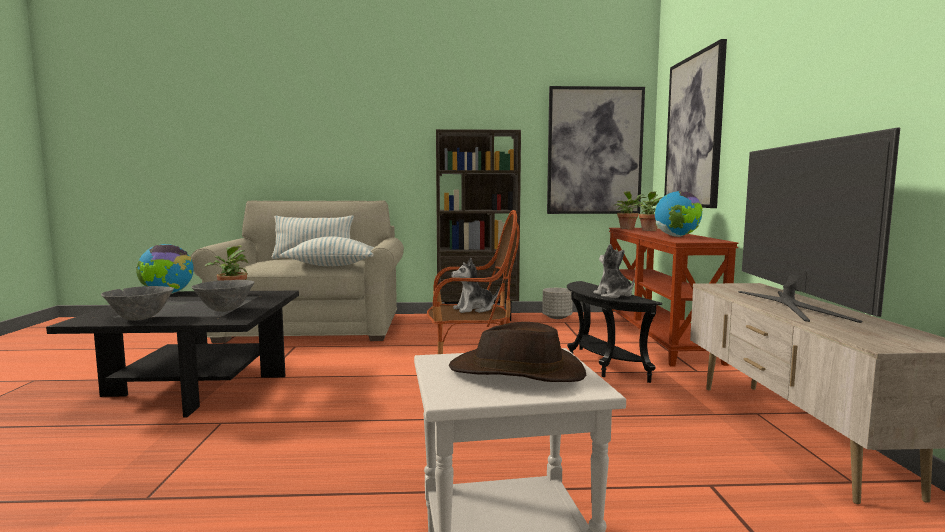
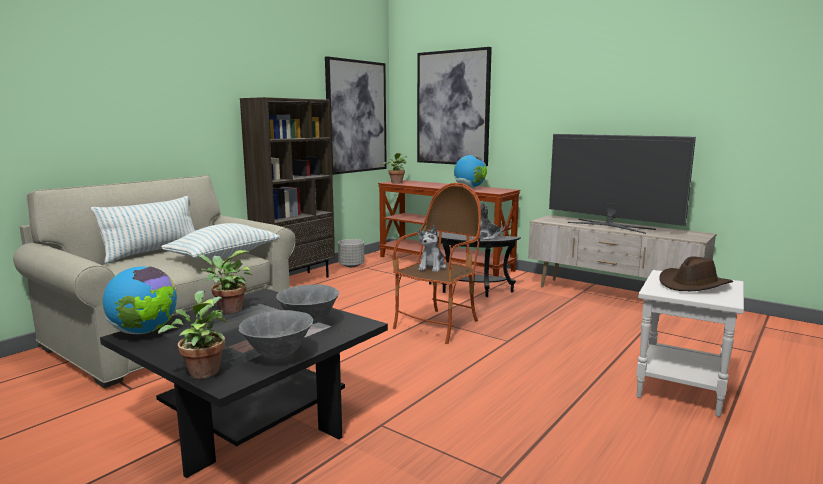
camera: 50 degrees left, 5 degrees up
(648, 230) = (419, 183): potted plant -> potted plant (202, 371)

